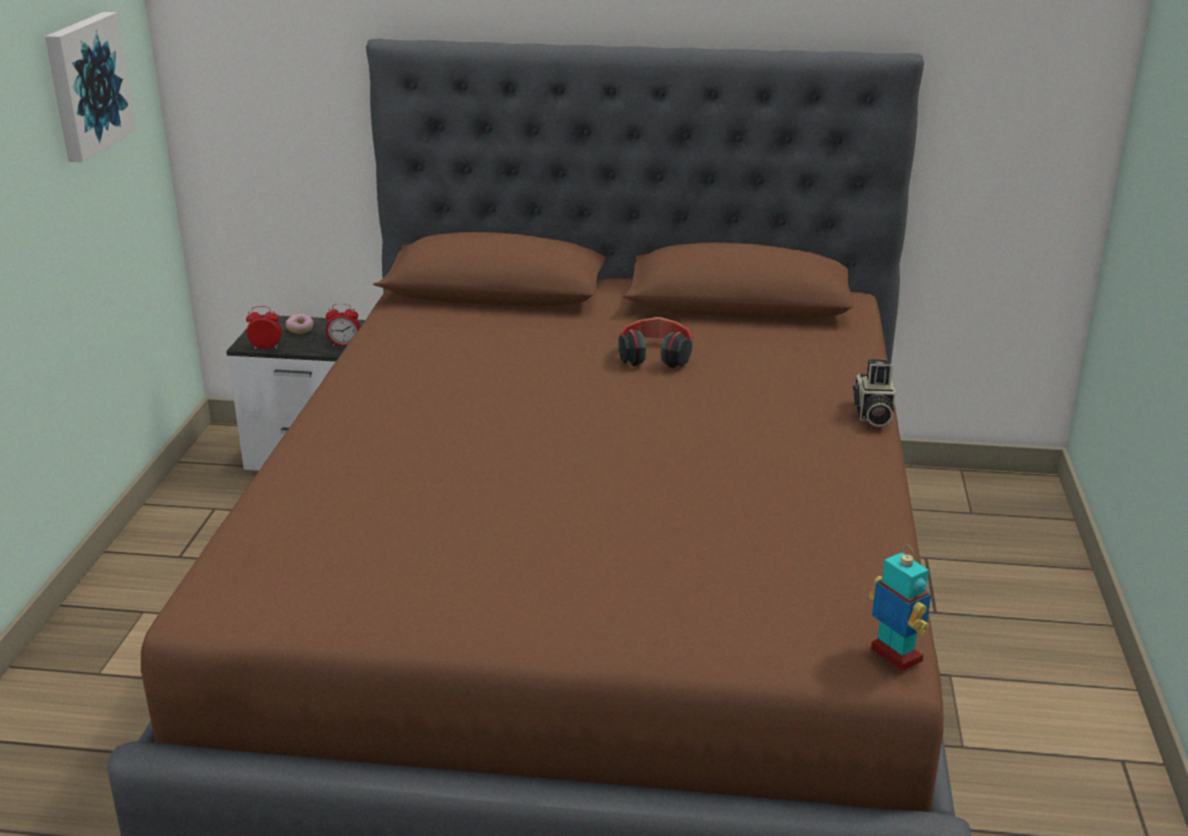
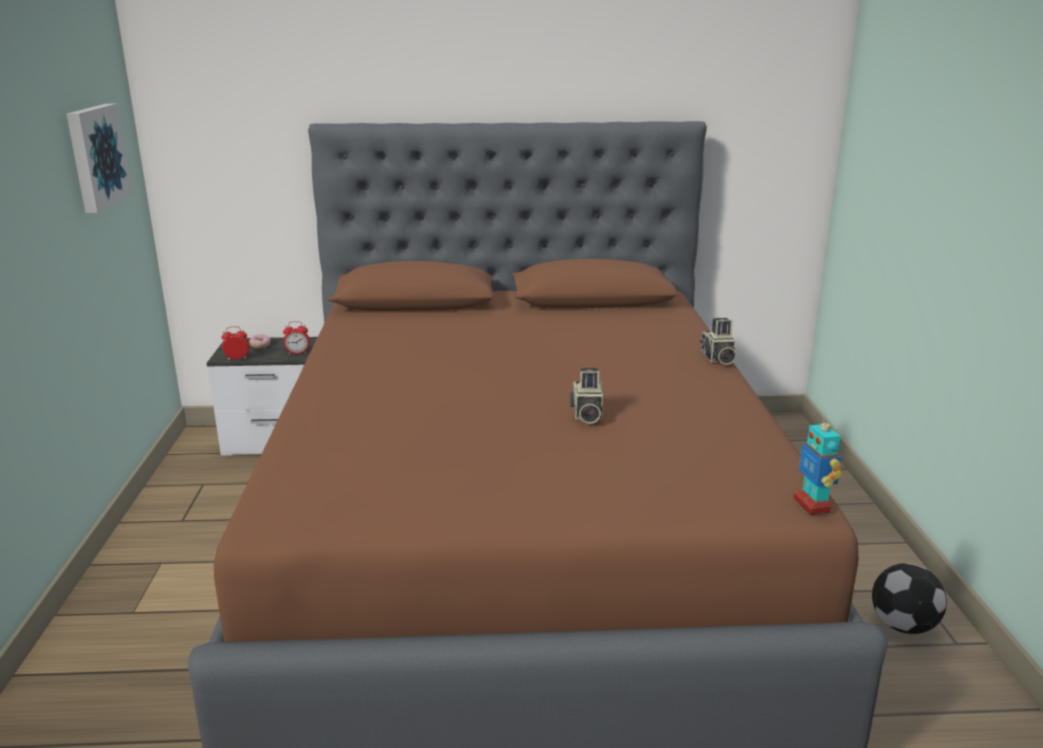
camera: 10 degrees left, 5 degrees down
(654, 489) = (586, 414): none -> camera
(655, 356) = (548, 333): headphones -> none
(895, 656) = (812, 505): toy robot -> toy robot turned 150 degrees counterclockwise
(1084, 811) = (904, 625): none -> football

